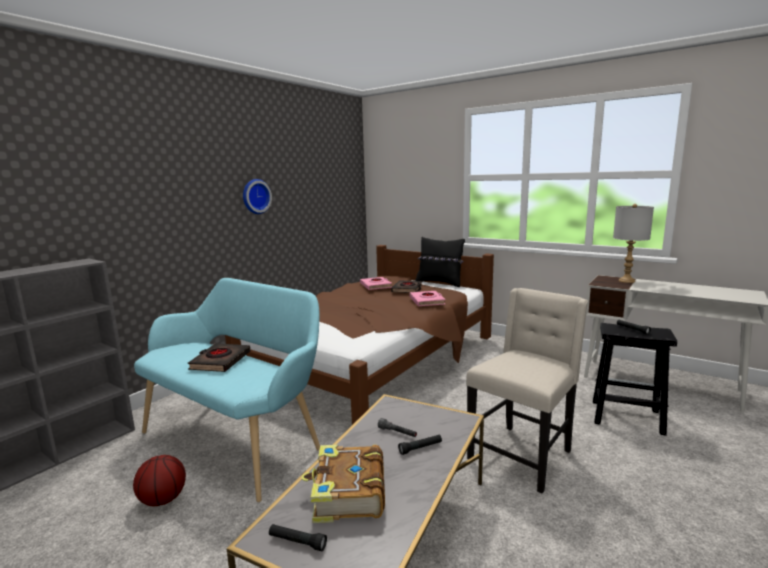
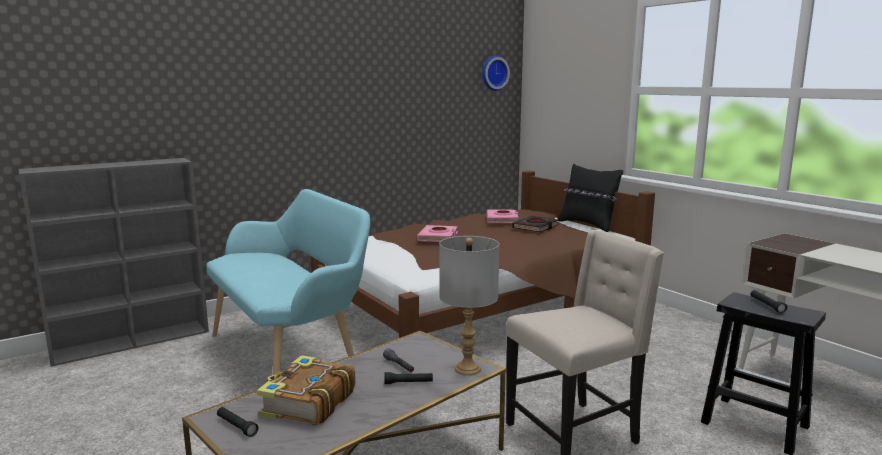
camera: 20 degrees right, 0 degrees up
(163, 499) = (198, 393): basketball -> none
(220, 361) = (275, 272): black book -> none
(255, 196) = (368, 104): wall clock -> wall clock (493, 73)
(427, 301) = (544, 242): pink book -> pink book (438, 237)
(626, 281) = (814, 244): grey table lamp -> grey table lamp (467, 369)

